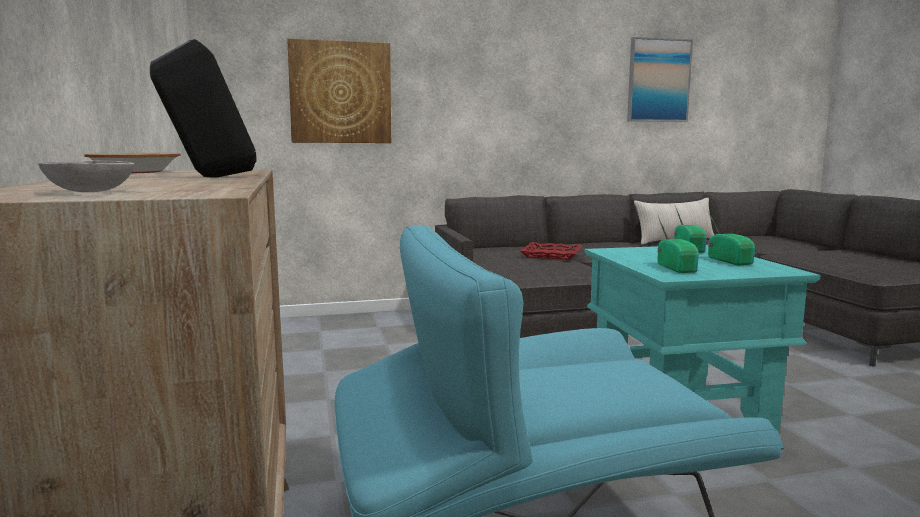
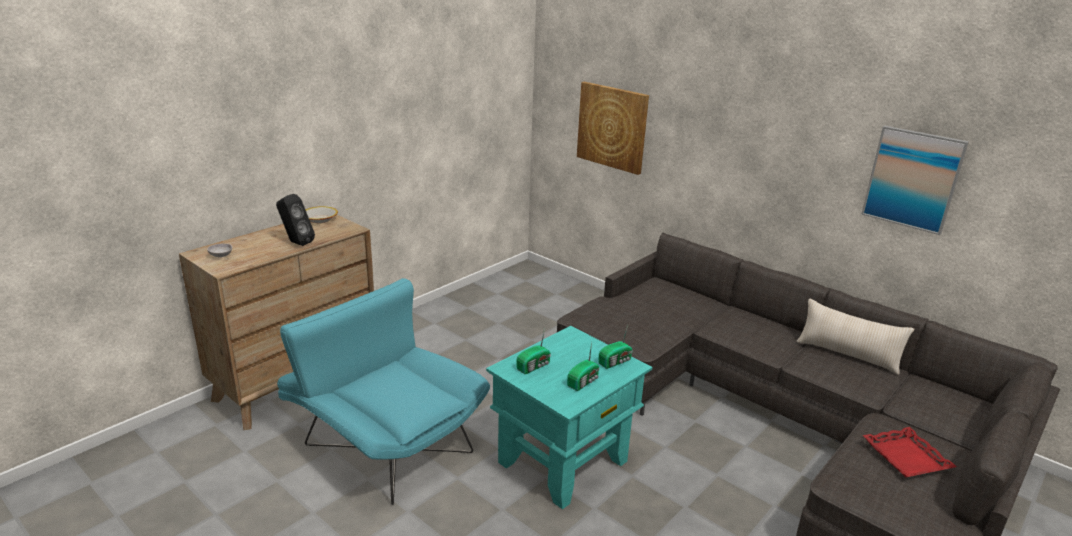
camera: 55 degrees right, 15 degrees up
(551, 255) = (679, 315): red tray -> red tray (907, 457)

